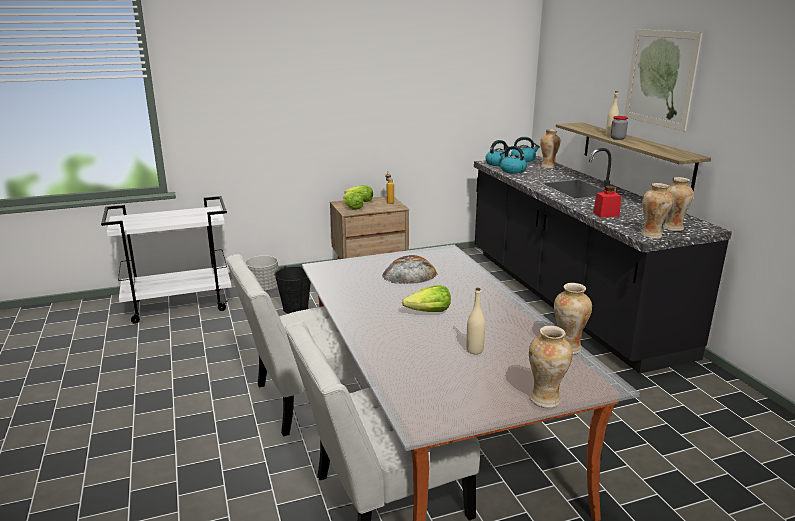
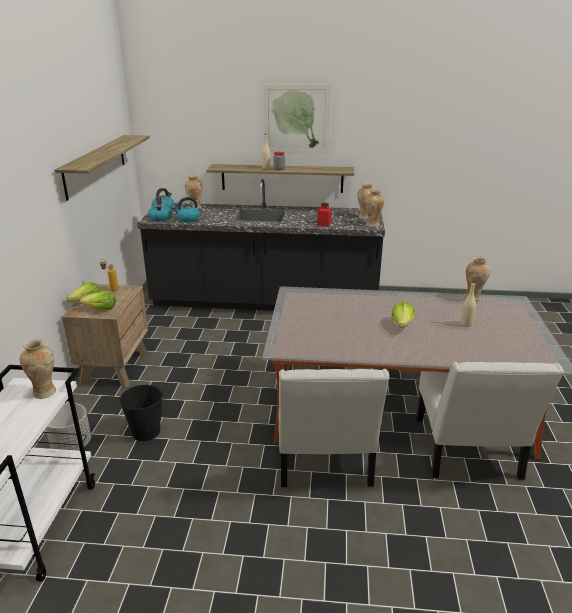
camera: 65 degrees left, 5 degrees up
(409, 273) = (326, 315): bread -> none
(441, 93) = (95, 165): none -> shelf
(545, 400) = (531, 320): vase -> vase (45, 392)

